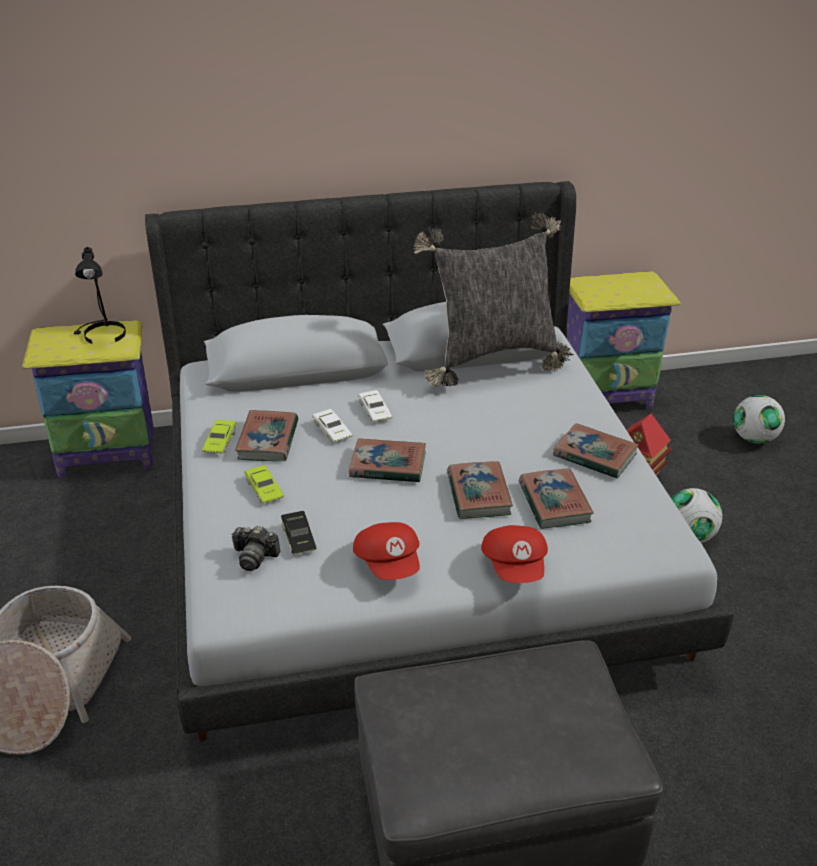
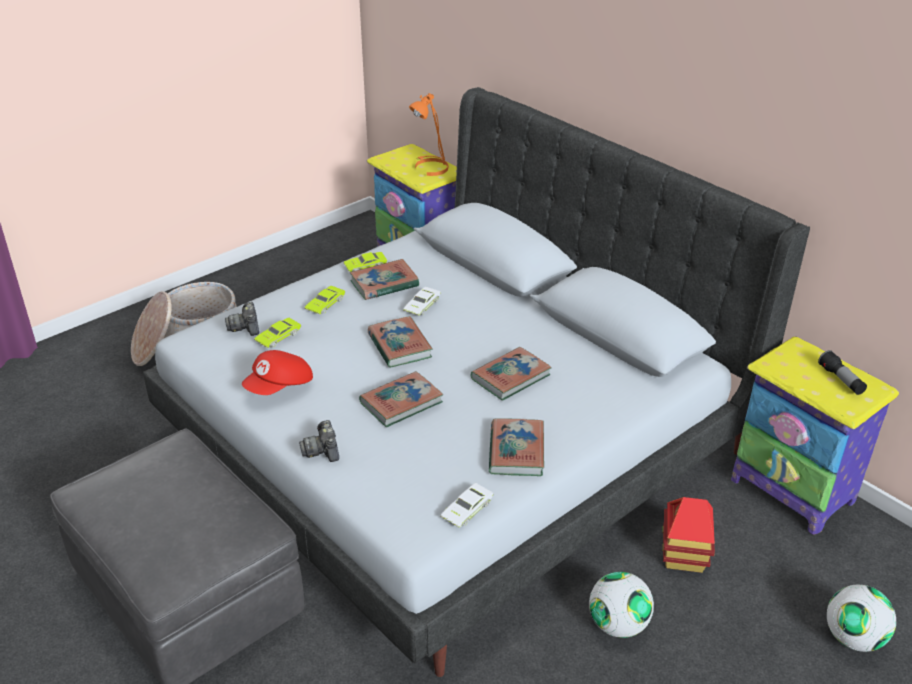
camera: 60 degrees right, 0 degrees up
(102, 335) = (430, 167): black table lamp -> orange table lamp
(299, 538) = (278, 337): black toy car -> green toy car
(375, 411) = (468, 315): white toy car -> white toy car (467, 510)
(490, 367) = (599, 350): pillow -> none
(515, 566) = (322, 450): red cap -> camera
(554, 503) = (424, 447): book -> book (510, 377)
(631, 284) = (841, 380): none -> flashlight

